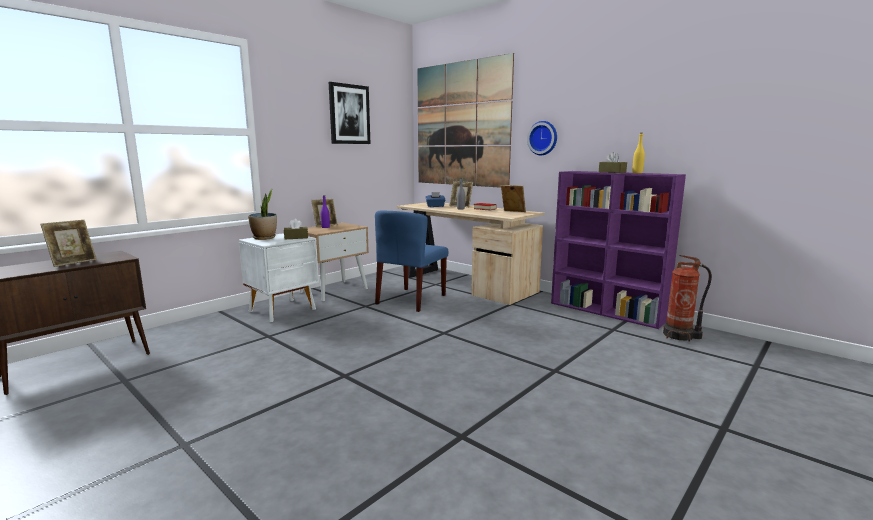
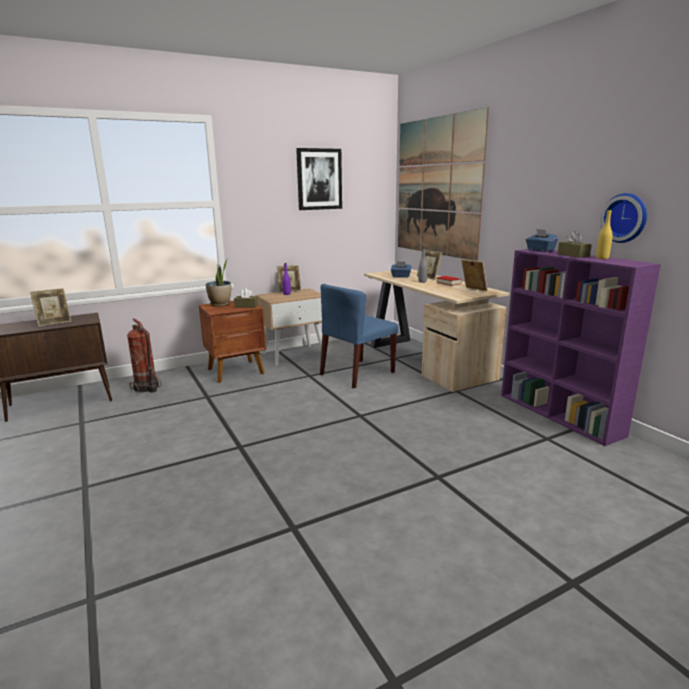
camera: 20 degrees right, 5 degrees up
(284, 310) = (237, 371): white nightstand -> brown nightstand
(543, 138) = (513, 207): wall clock -> wall clock (625, 218)
(579, 171) = (540, 250): none -> blue tissue box
(679, 336) = (625, 460): fire extinguisher -> fire extinguisher (146, 388)

